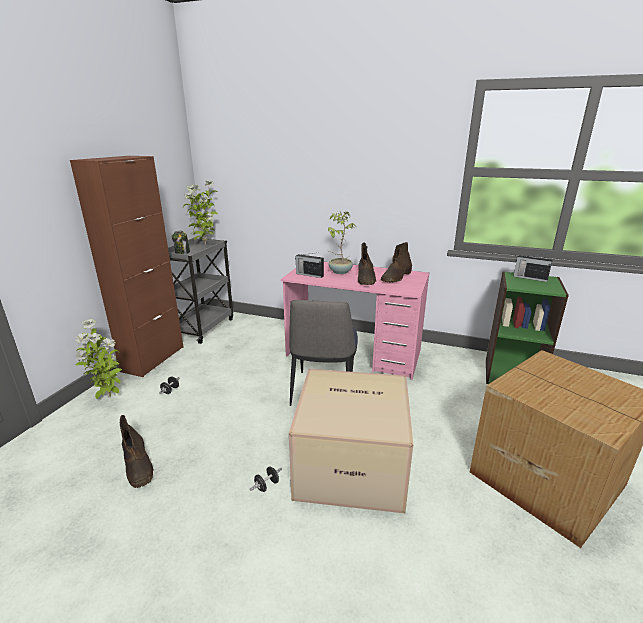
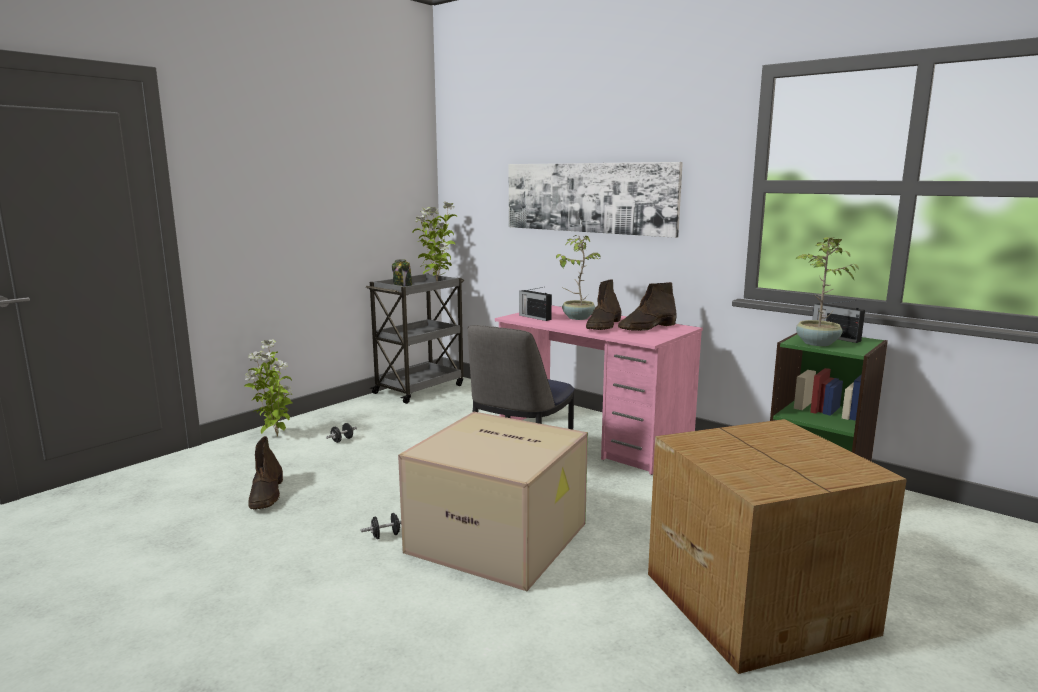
camera: 20 degrees right, 10 degrees down
(153, 359) = (343, 410): brown cabinet -> none
(331, 177) = (588, 197): none -> picture
(527, 286) = (816, 343): none -> potted plant

